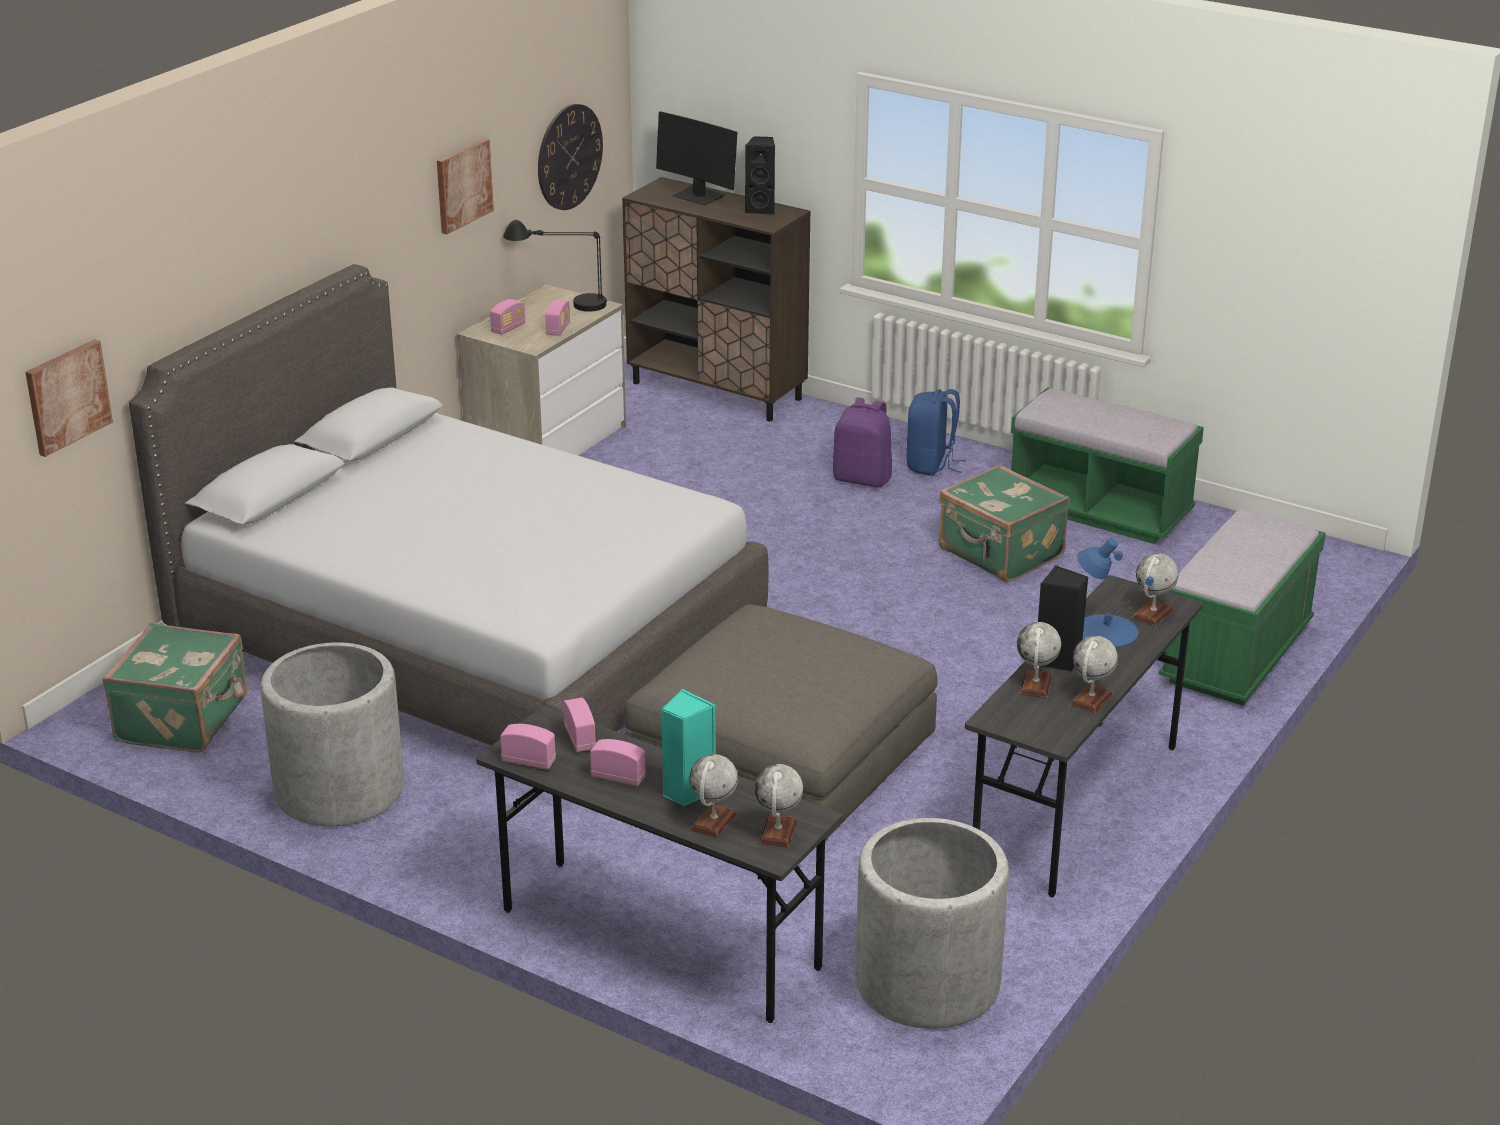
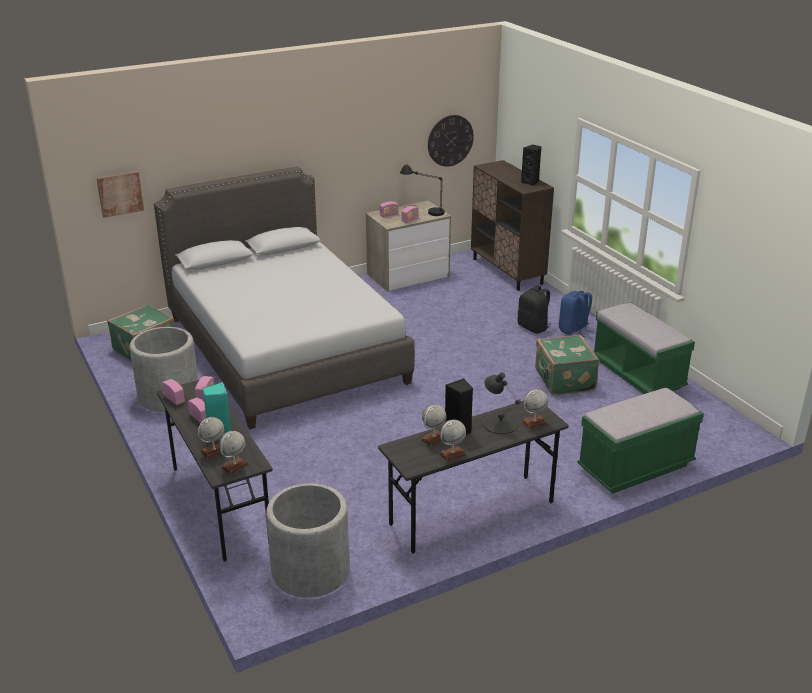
camera: 30 degrees right, 0 degrees up
(463, 185) = (375, 142): picture -> none
(699, 197) = (508, 171): monitor -> none
(782, 751) = (362, 440): grey ottoman -> none
(862, 479) = (533, 327): purple backpack -> black backpack
(1105, 631) = (500, 423): blue table lamp -> black table lamp

